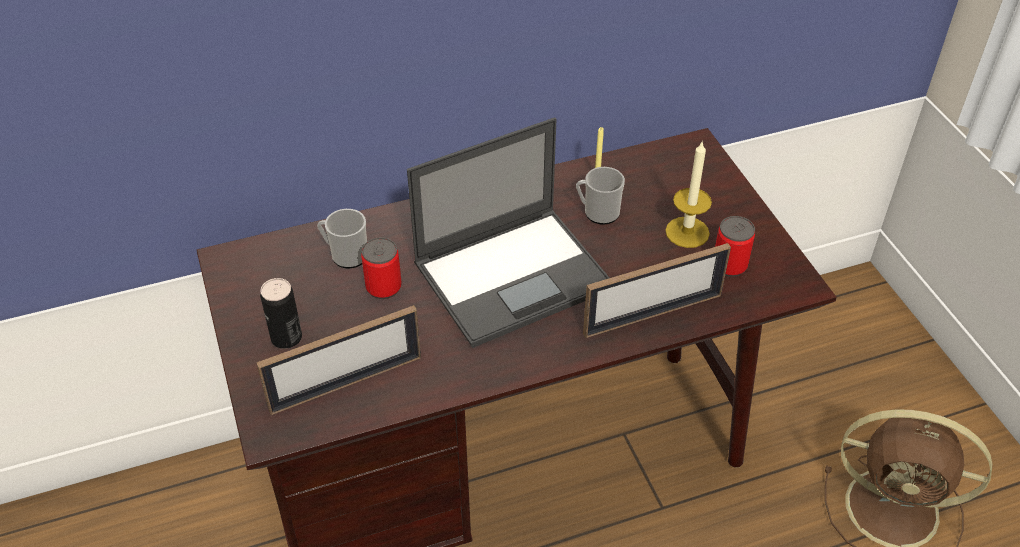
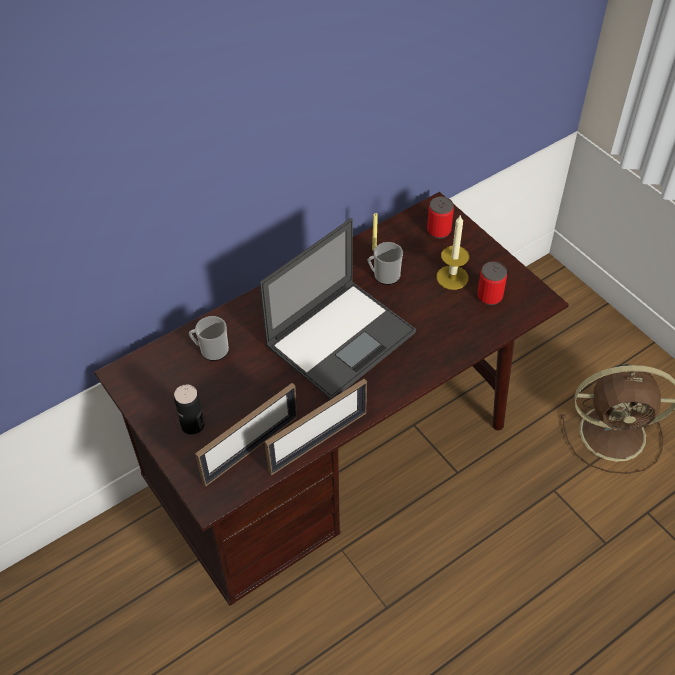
camera: 15 degrees left, 5 degrees up
(383, 287) = (249, 369): can -> can (438, 231)
(653, 314) = (449, 345): picture frame -> picture frame (318, 441)

